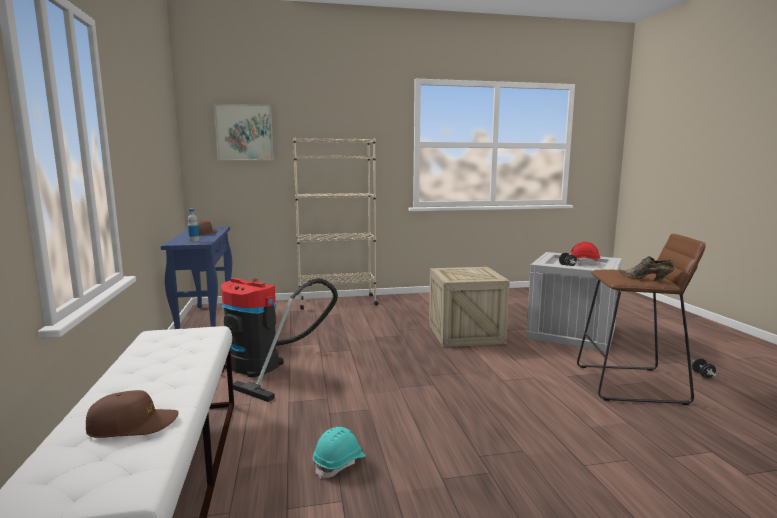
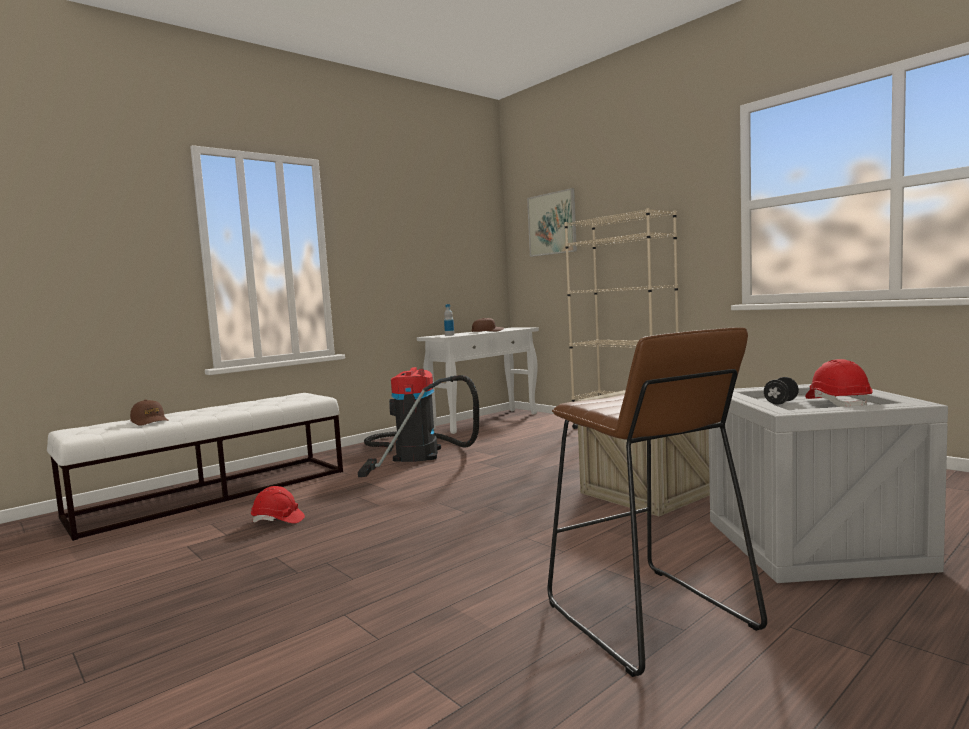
camera: 60 degrees right, 5 degrees down
(206, 321) = (485, 421): blue console table -> white console table
(339, 463) = (278, 520): turquoise hard hat -> red hard hat
(647, 279) = (611, 407): brown shoe -> none
(702, 375) = (838, 688): black dumbbell -> none

